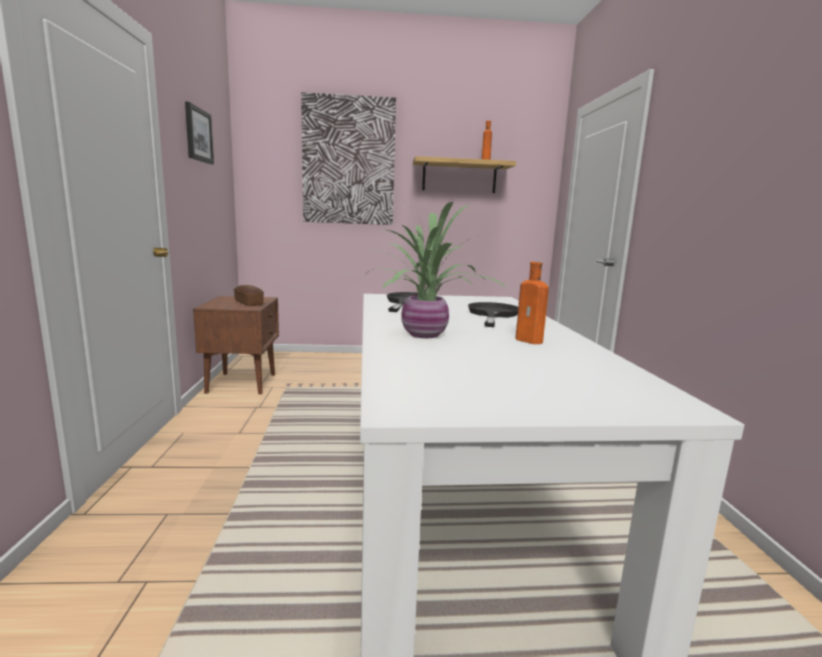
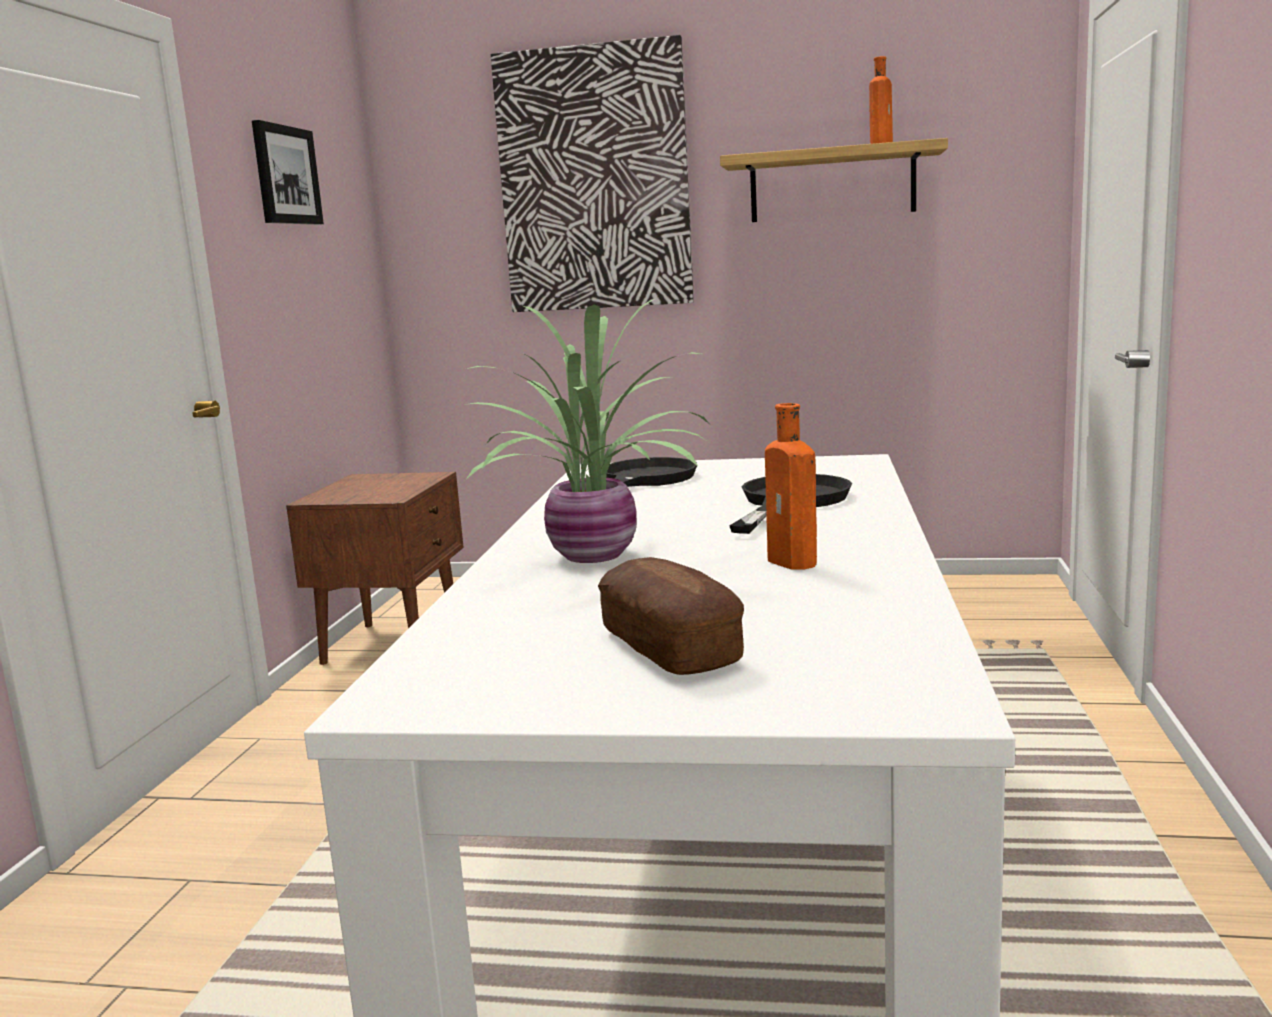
camera: 15 degrees right, 0 degrees up
(249, 303) = (392, 488): bread -> bread (670, 647)

